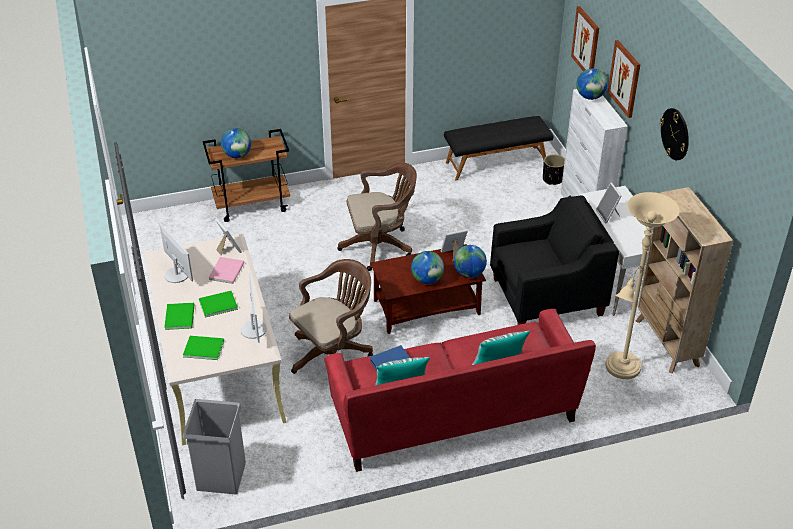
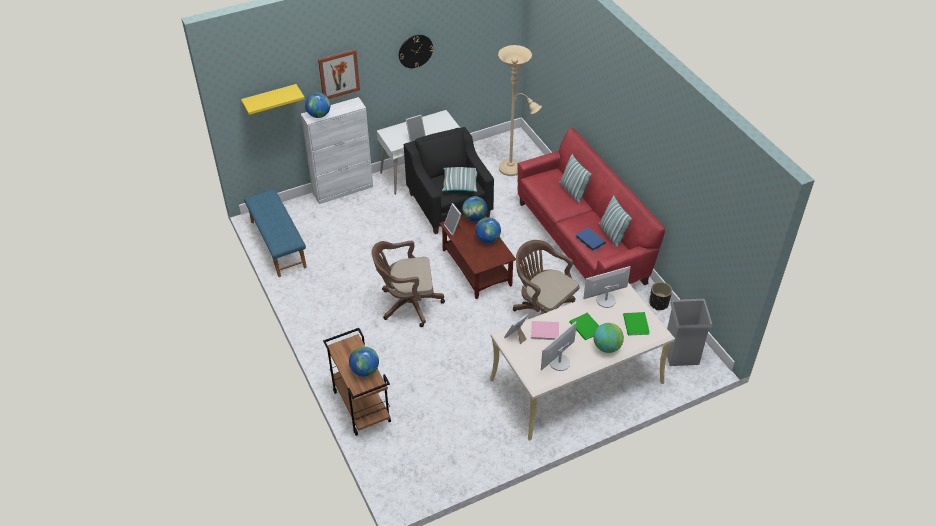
camera: 100 degrees left, 5 degrees up
(180, 316) = (607, 347): green book -> globe
(380, 246) = (407, 304): brown office chair -> brown office chair turned 75 degrees counterclockwise
(496, 162) = (277, 244): black bench -> blue bench
(529, 262) = (460, 185): none -> pillow
(552, 179) = (300, 209): black planter -> black planter (658, 303)
(586, 42) = (270, 99): picture -> yellow shelf
(666, 343) = (482, 150): beige bookcase -> none

